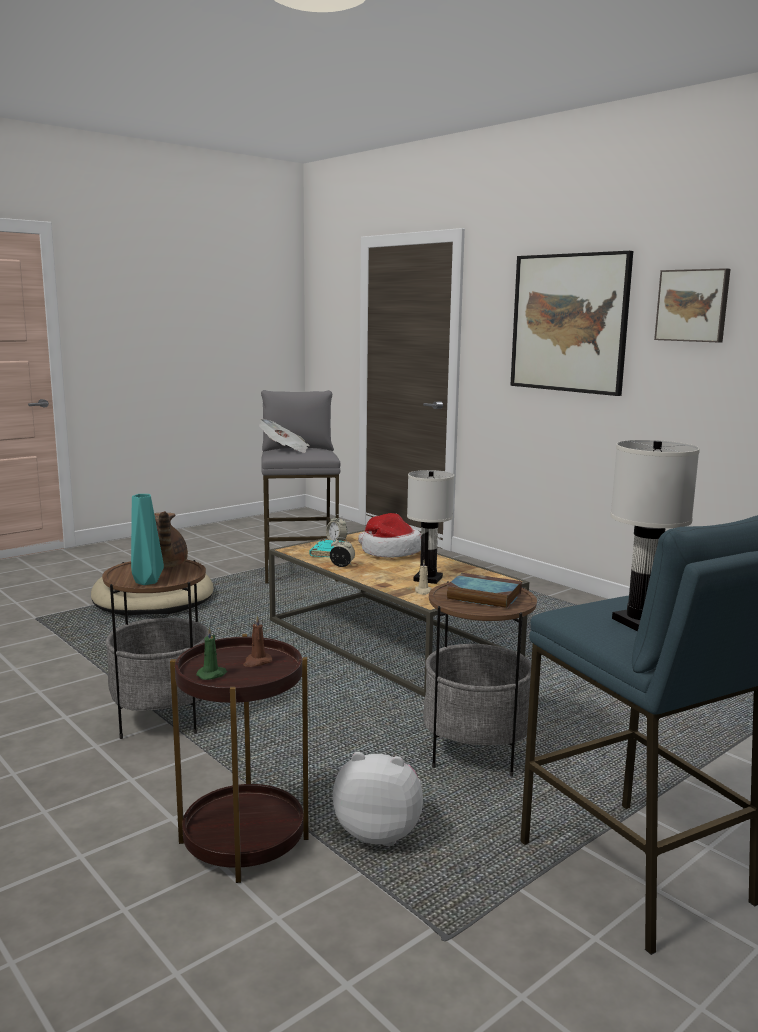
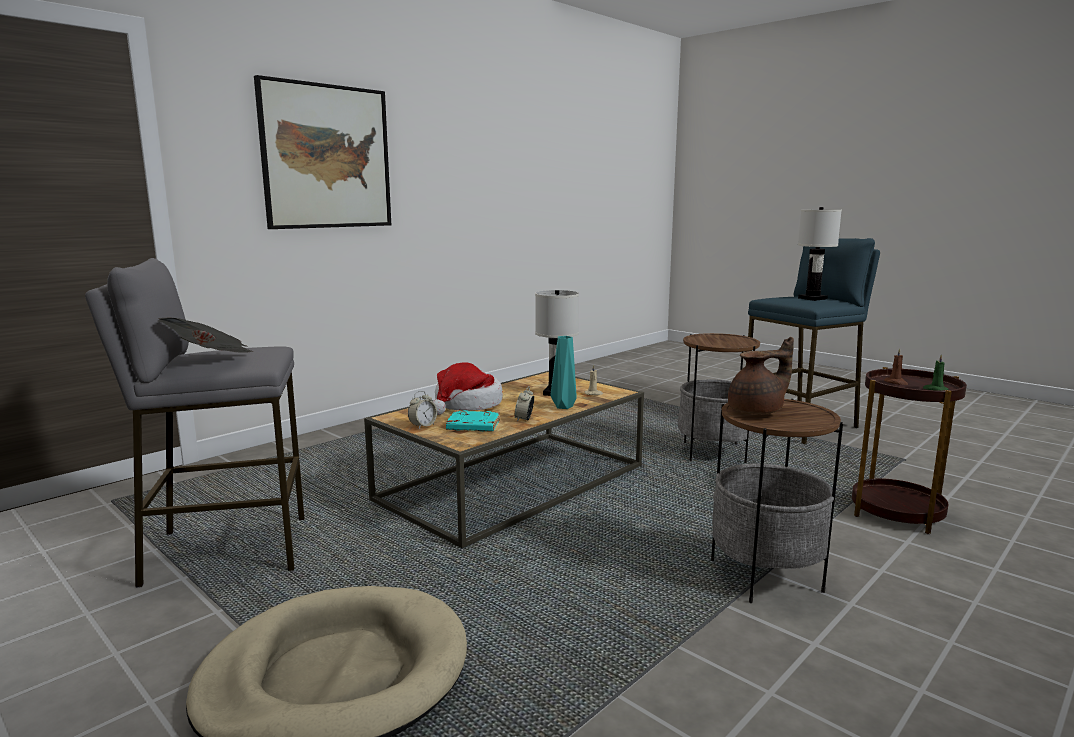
camera: 95 degrees left, 0 degrees up
(147, 581) = (813, 411): turquoise vase -> turquoise vase (562, 407)
(379, 832) = (837, 475): plush toy -> none
(481, 596) = (721, 340): book -> none
(693, 305) = (433, 145): picture -> none

